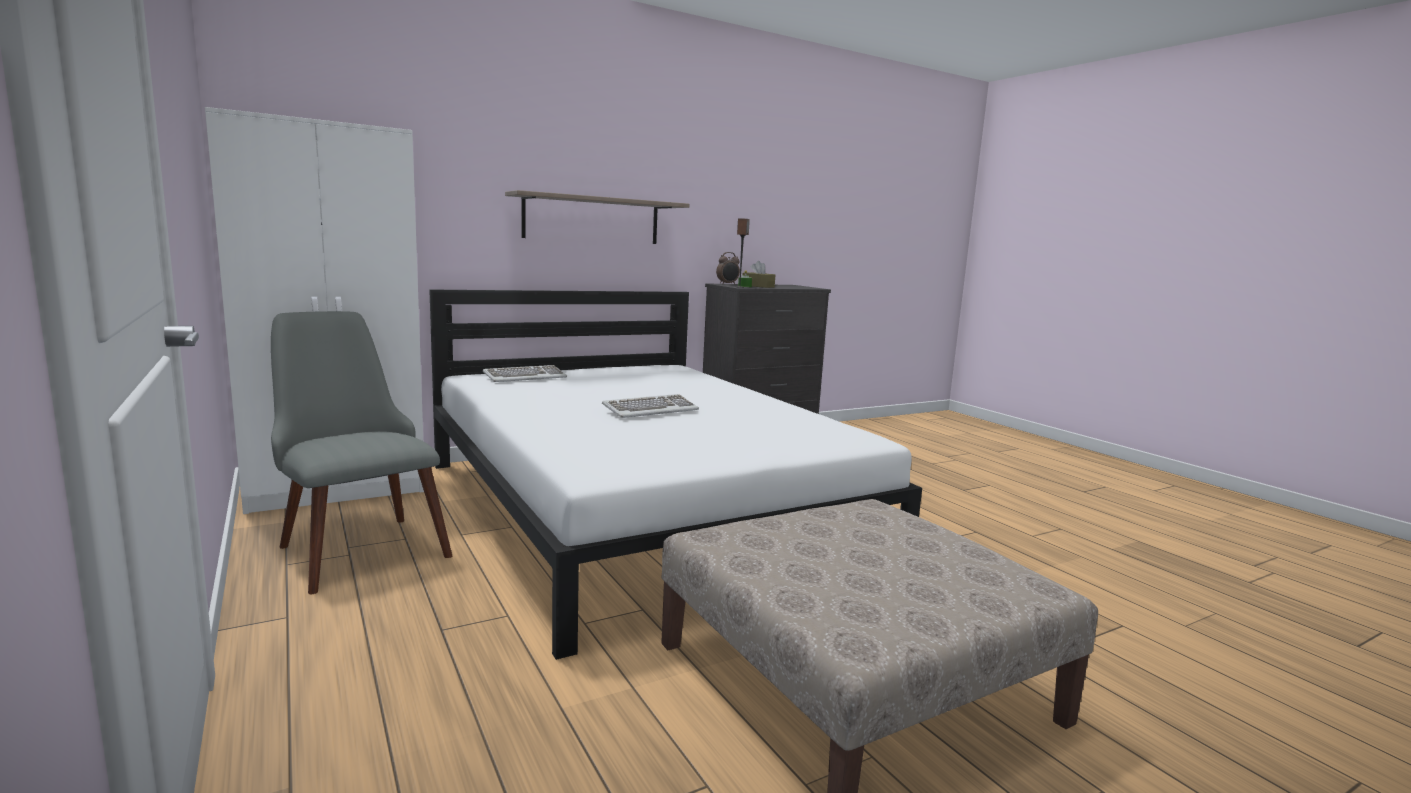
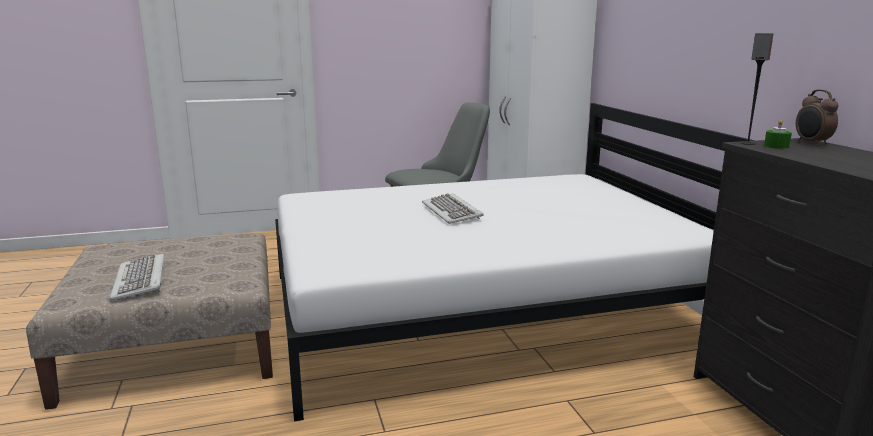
camera: 105 degrees right, 5 degrees up
(525, 377) = (580, 186): keyboard -> keyboard (141, 280)
(592, 219) = (702, 41): shelf -> none
(758, 286) = (809, 152): brown tissue box -> none

